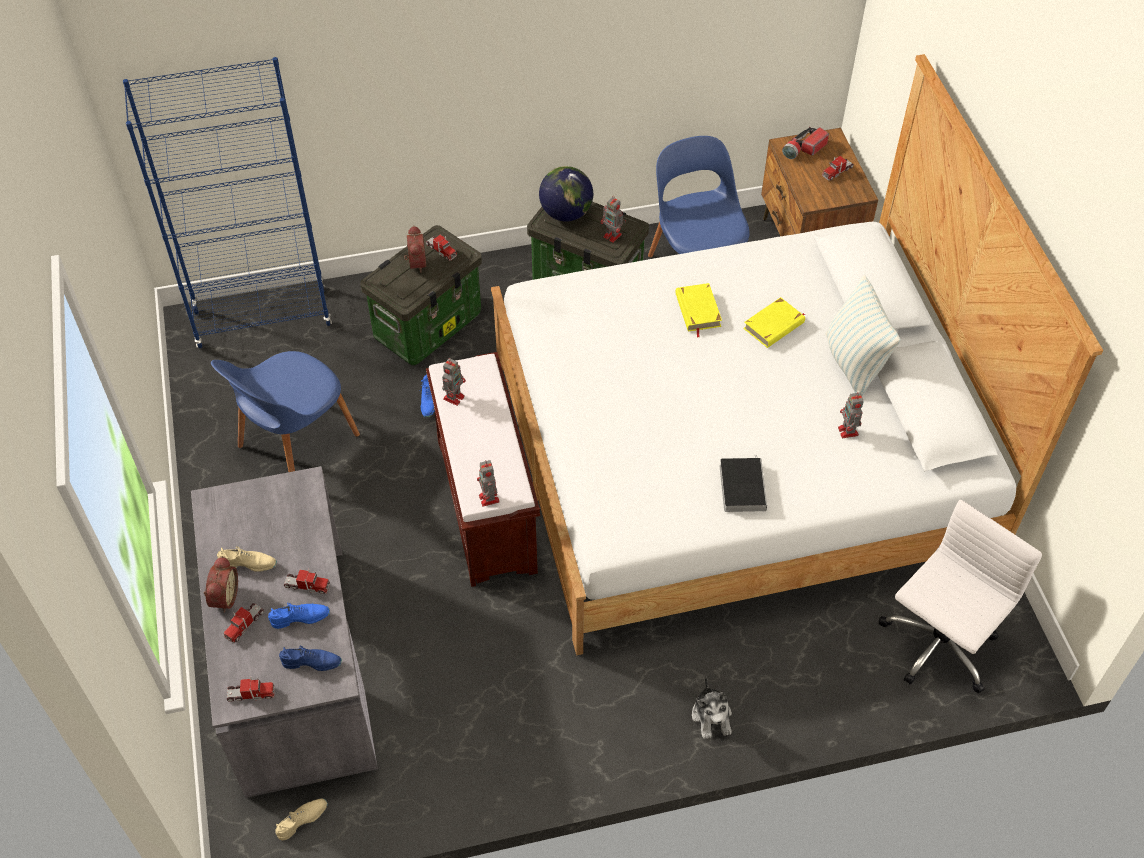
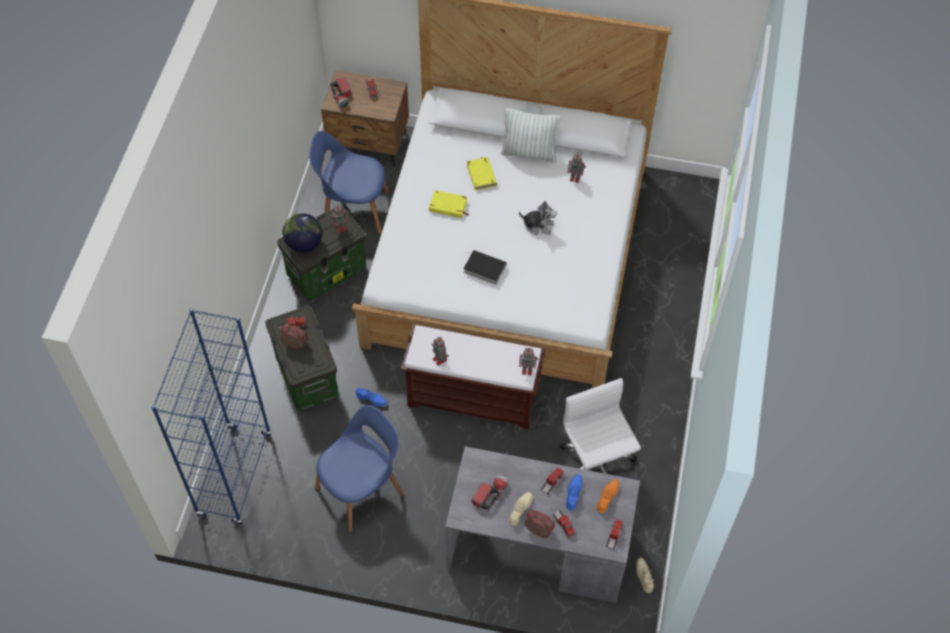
camera: 65 degrees left, 5 degrees up
(258, 521) = (490, 494): none -> flashlight
(296, 443) = (361, 490): blue chair -> blue chair turned 105 degrees counterclockwise
(312, 662) = (607, 497): blue shoe -> orange shoe
(712, 716) = (672, 344): plush toy -> plush toy (538, 225)
(741, 485) = (586, 242): book -> book (483, 268)
(936, 646) = (678, 223): white office chair -> white office chair (596, 465)

